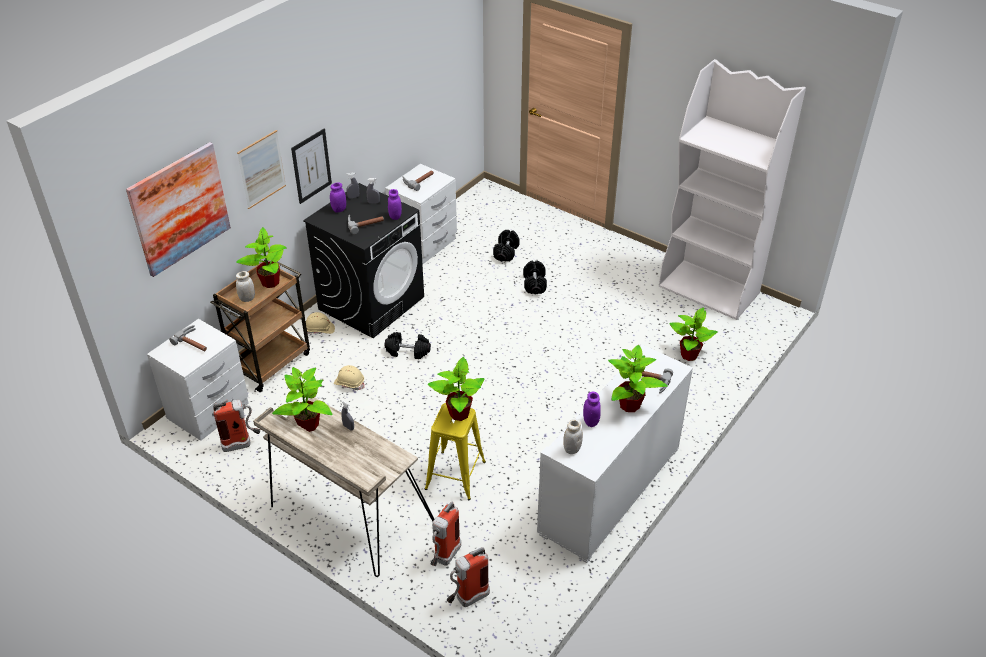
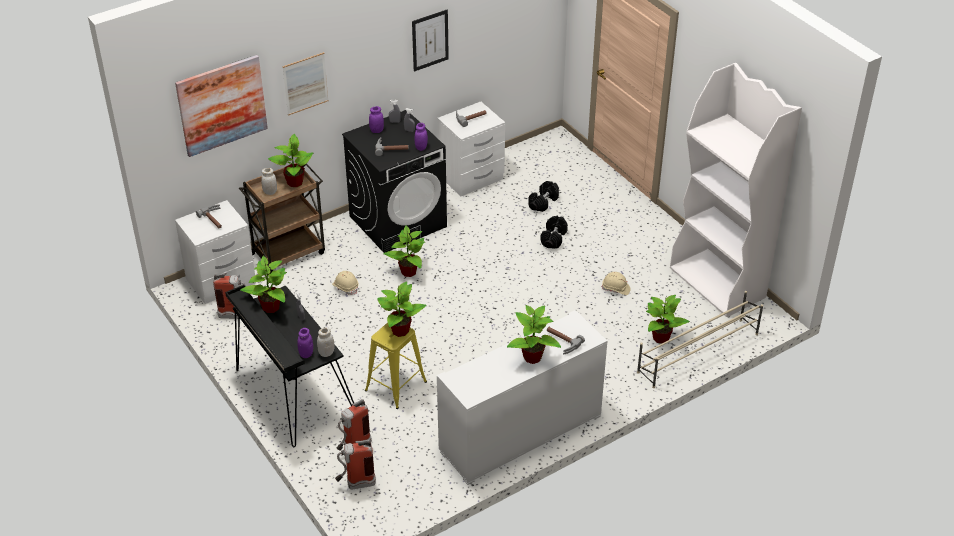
camera: 20 degrees right, 0 degrees up
(311, 166) = (357, 87): picture -> picture (430, 40)
(320, 330) = (342, 235): beige hard hat -> beige hard hat (616, 289)
(348, 516) = (293, 394): beige desk -> black desk
(408, 351) = (408, 272): black dumbbell -> potted plant
(572, 449) = (463, 379): white jar -> white jar (326, 353)
(590, 422) = (491, 362): purple jar -> purple jar (306, 354)
(730, 361) = (697, 353): none -> beige shoe rack

